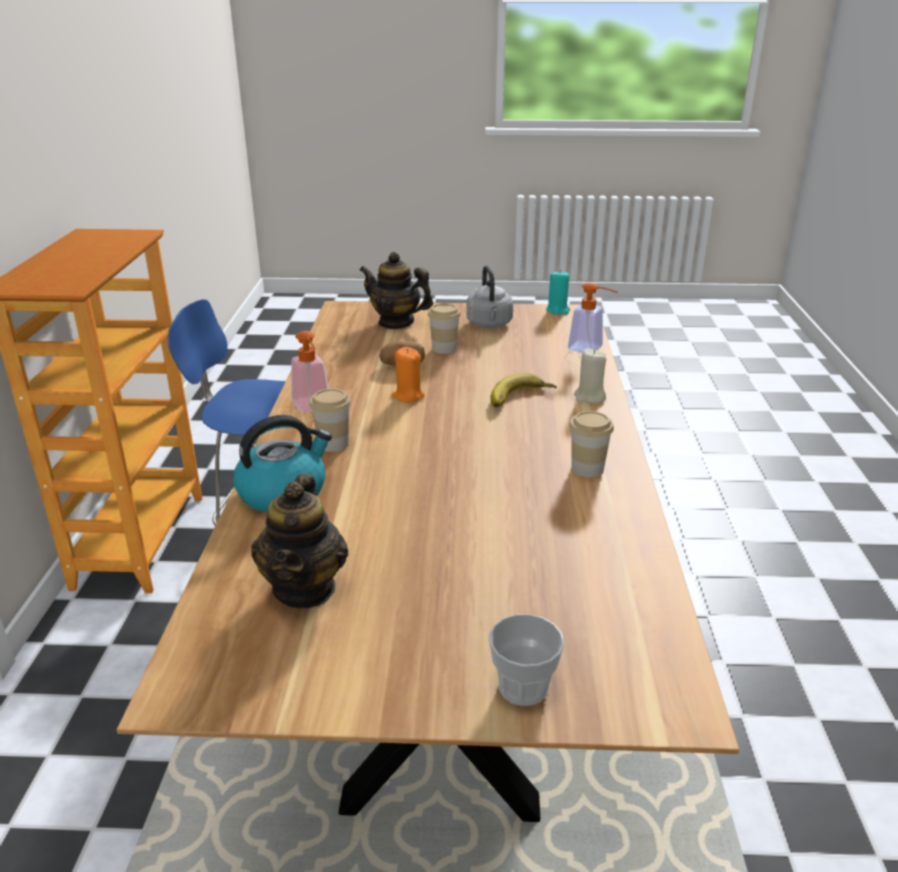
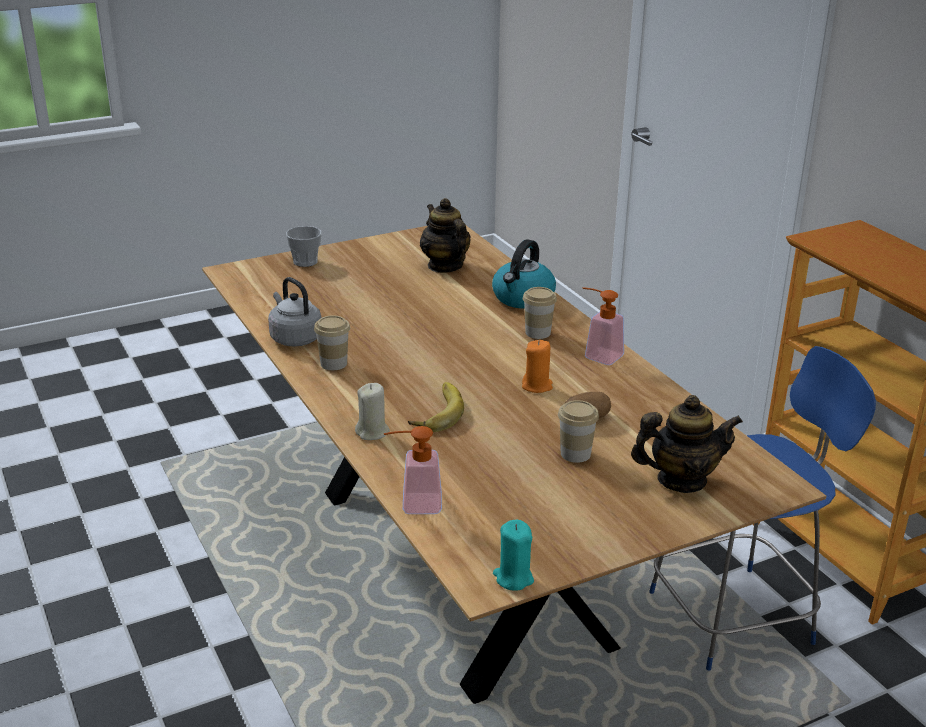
camera: 150 degrees right, 0 degrees up
(489, 324) = (571, 513): grey kettle -> grey kettle (294, 338)

